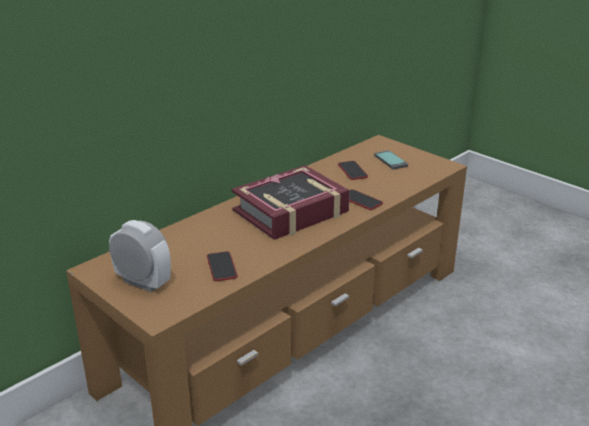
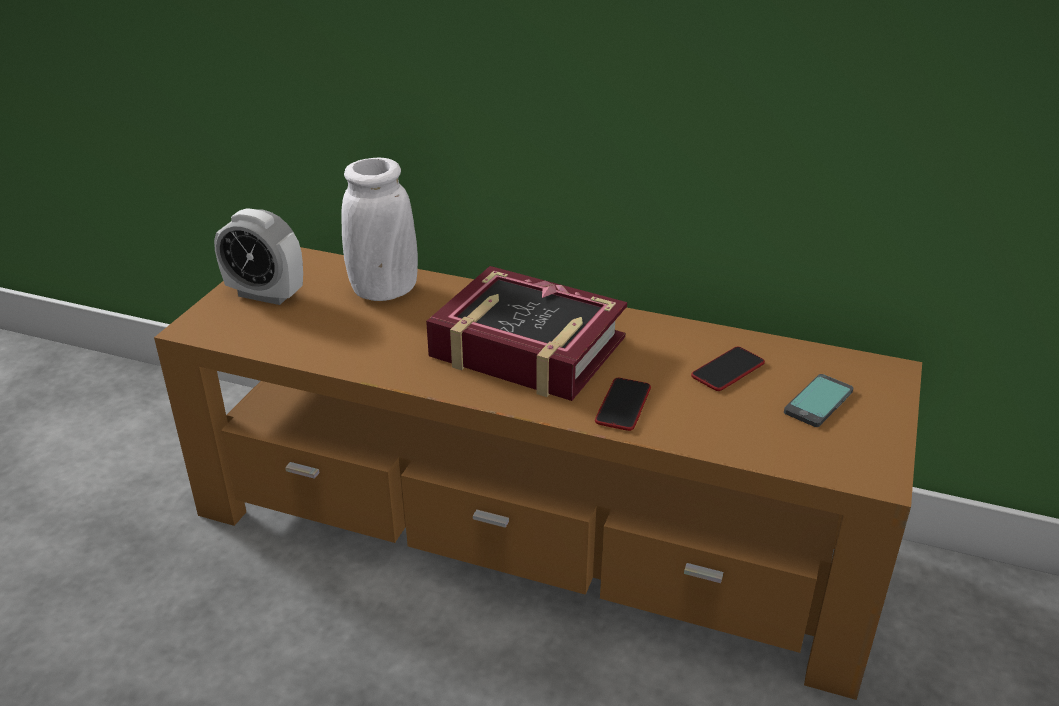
camera: 65 degrees right, 5 degrees up
(143, 282) = (265, 294): alarm clock -> alarm clock turned 105 degrees clockwise
(186, 240) = (384, 291): none -> white vase
(221, 267) = (330, 336): phone -> none

